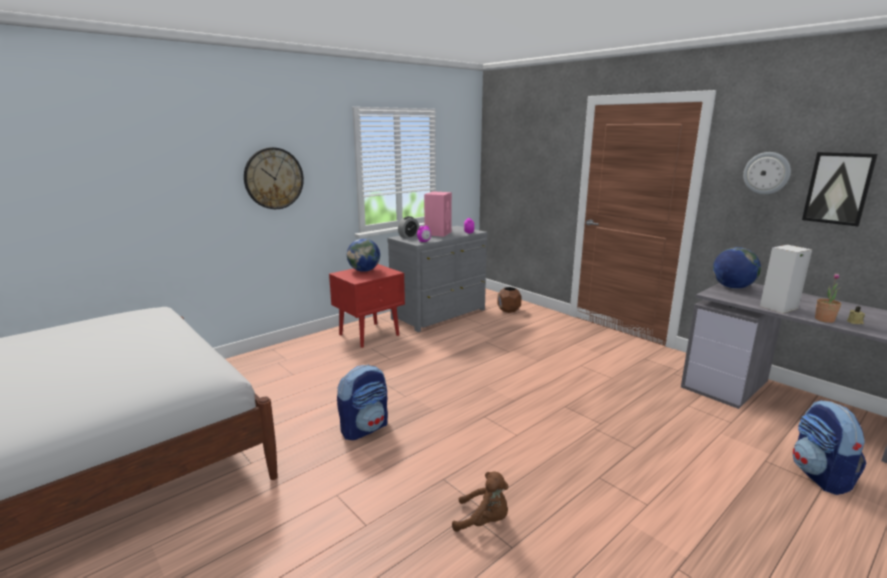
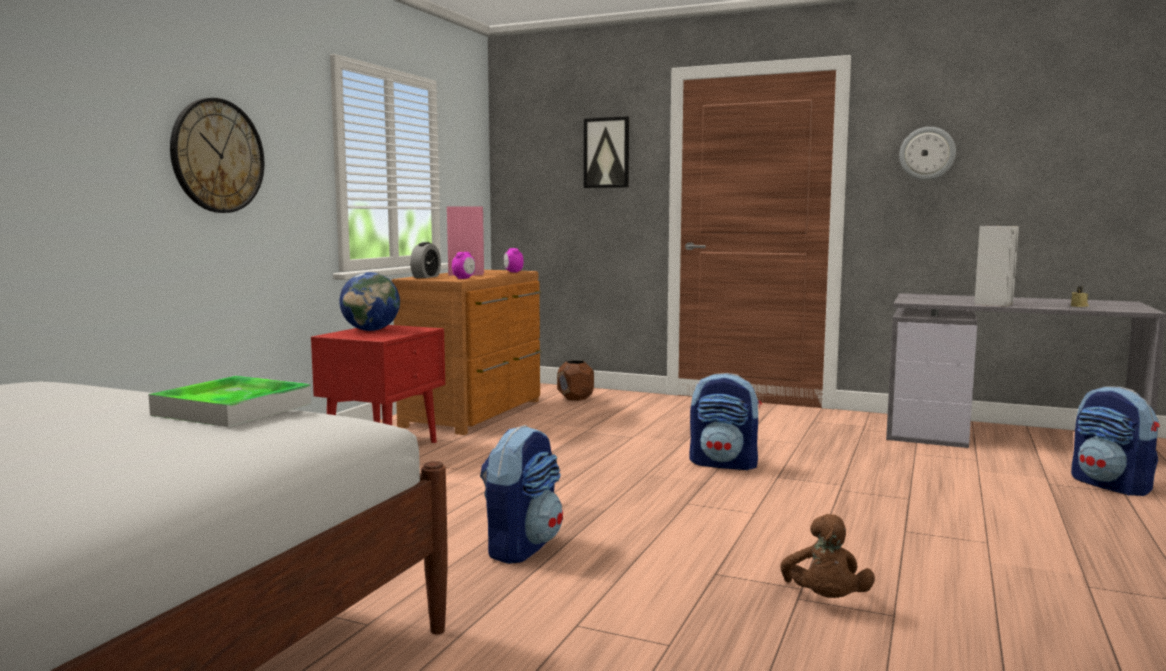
camera: 25 degrees left, 10 degrees down
(174, 357) = (233, 409): none -> tray
(441, 315) = (477, 413): grey dresser -> brown dresser
(484, 521) = (825, 600): brown plush toy -> brown plush toy turned 105 degrees clockwise
(542, 387) = (724, 464): none -> backpack
(732, 287) = (918, 297): globe -> none
(824, 320) = (1051, 307): potted plant -> none
(838, 188) = (1011, 164): picture -> picture (606, 153)

